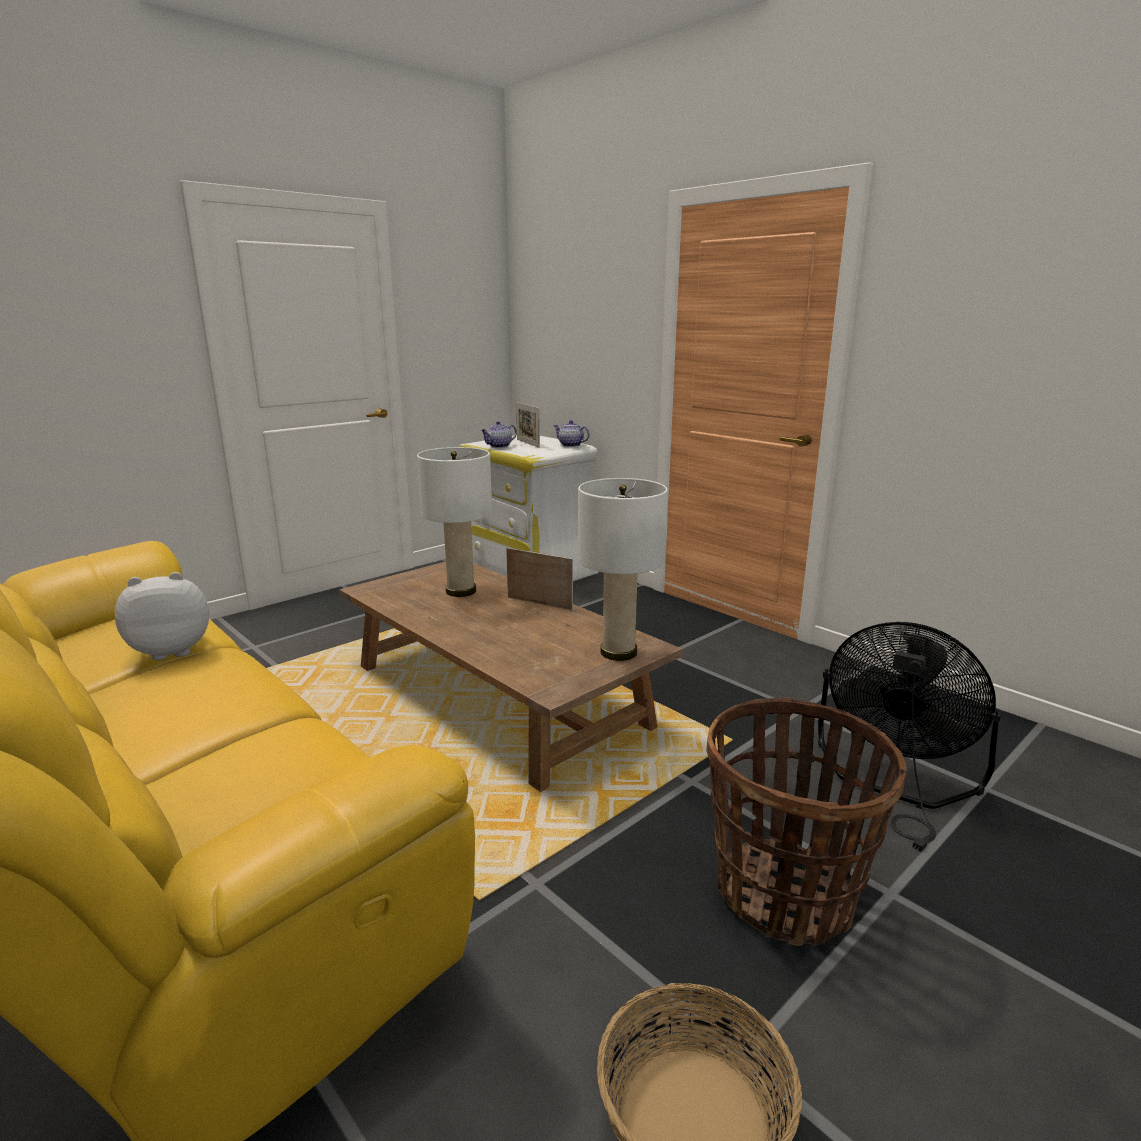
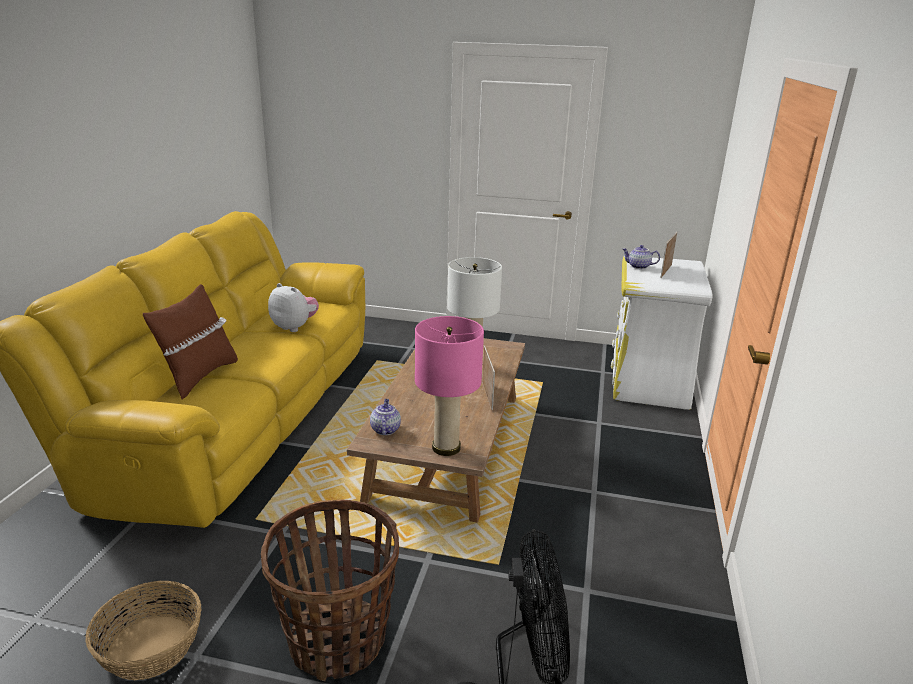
camera: 55 degrees right, 5 degrees up
(178, 768) = (199, 377): none -> brown pillow
(570, 445) = (691, 284): teapot -> teapot (385, 429)
(618, 652) = (446, 447): white table lamp -> pink table lamp

